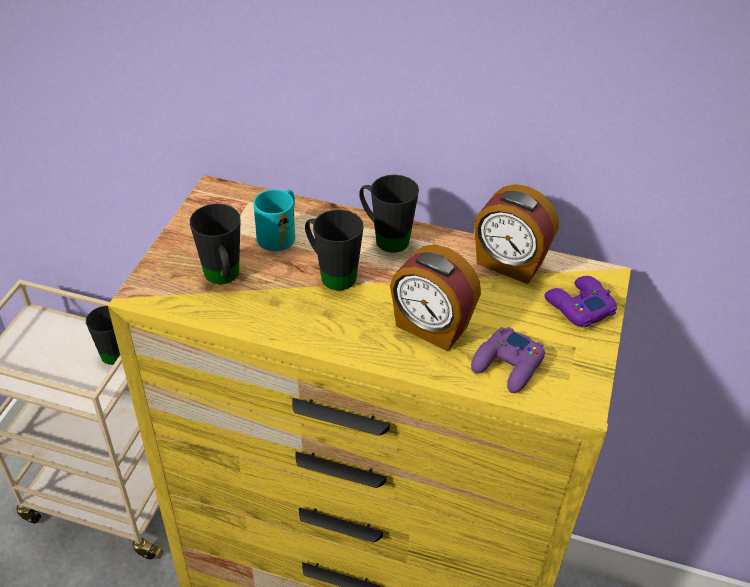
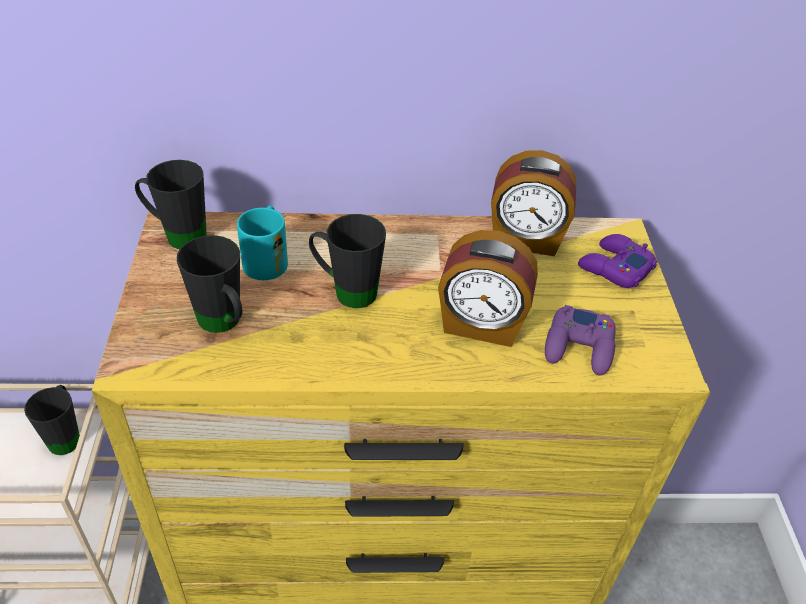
camera: 20 degrees left, 0 degrees up
(384, 237) = (385, 239): black mug -> black mug (177, 235)

